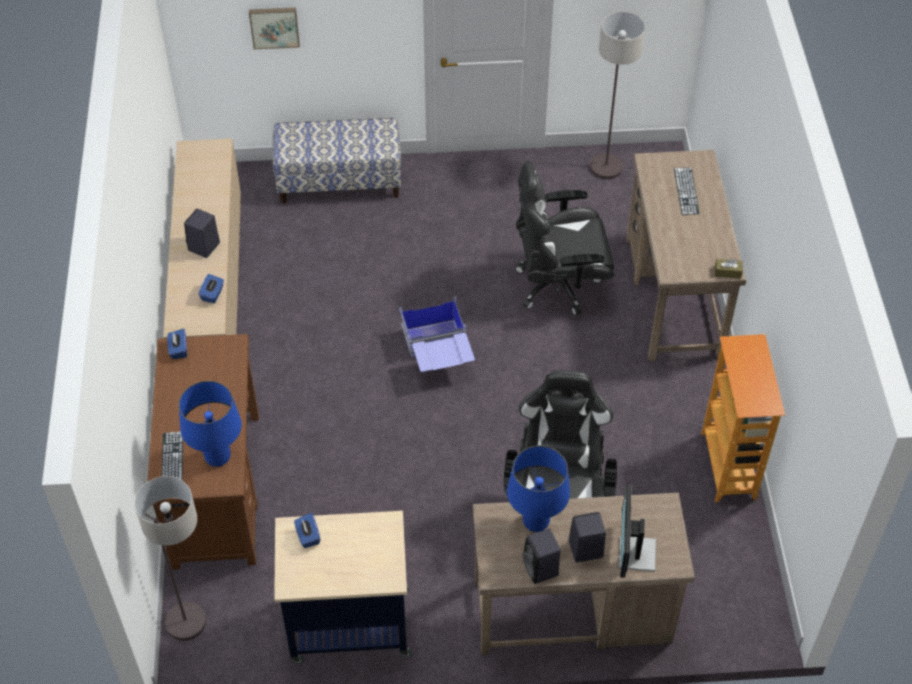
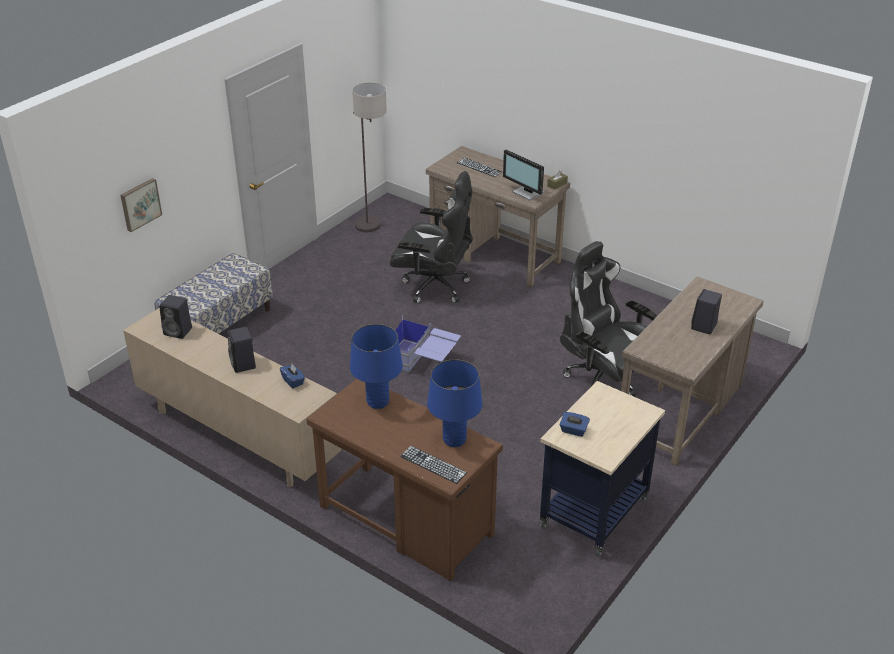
camera: 50 degrees left, 15 degrees down
(178, 350) = (331, 413): blue tissue box -> none
(196, 628) = (516, 595): grey floor lamp -> none
(535, 521) = (663, 334): blue table lamp -> blue table lamp (377, 402)
(541, 569) = (702, 349): black speaker -> black speaker (179, 331)
(561, 284) = (431, 286): black office chair -> black office chair turned 105 degrees counterclockwise
(634, 554) = (726, 311): monitor -> monitor (527, 193)
(729, 466) = (639, 300): bookcase -> none

